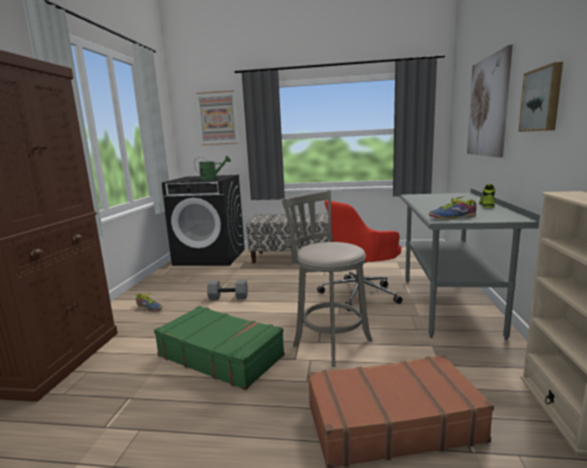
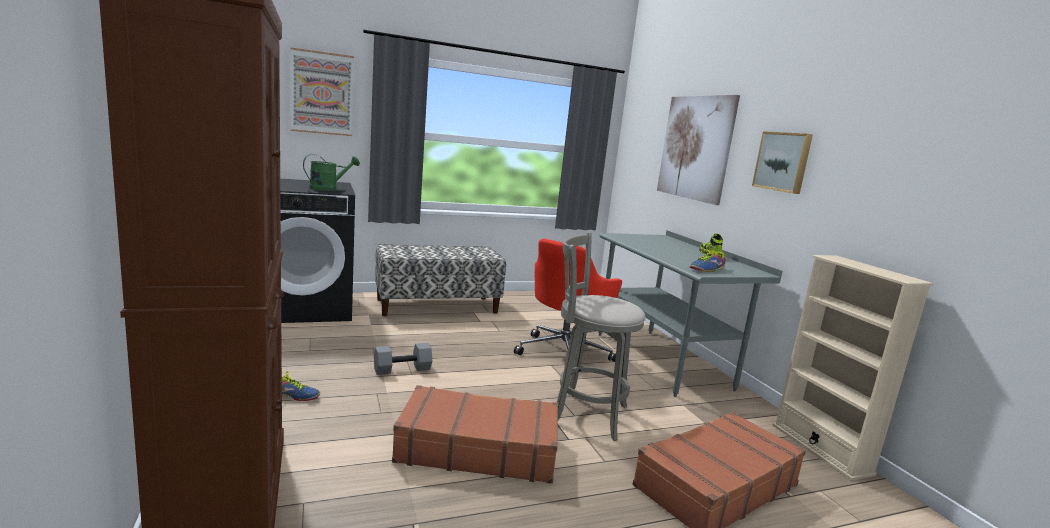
camera: 30 degrees left, 0 degrees up
(221, 355) = (477, 448): green suitcase -> brown suitcase

